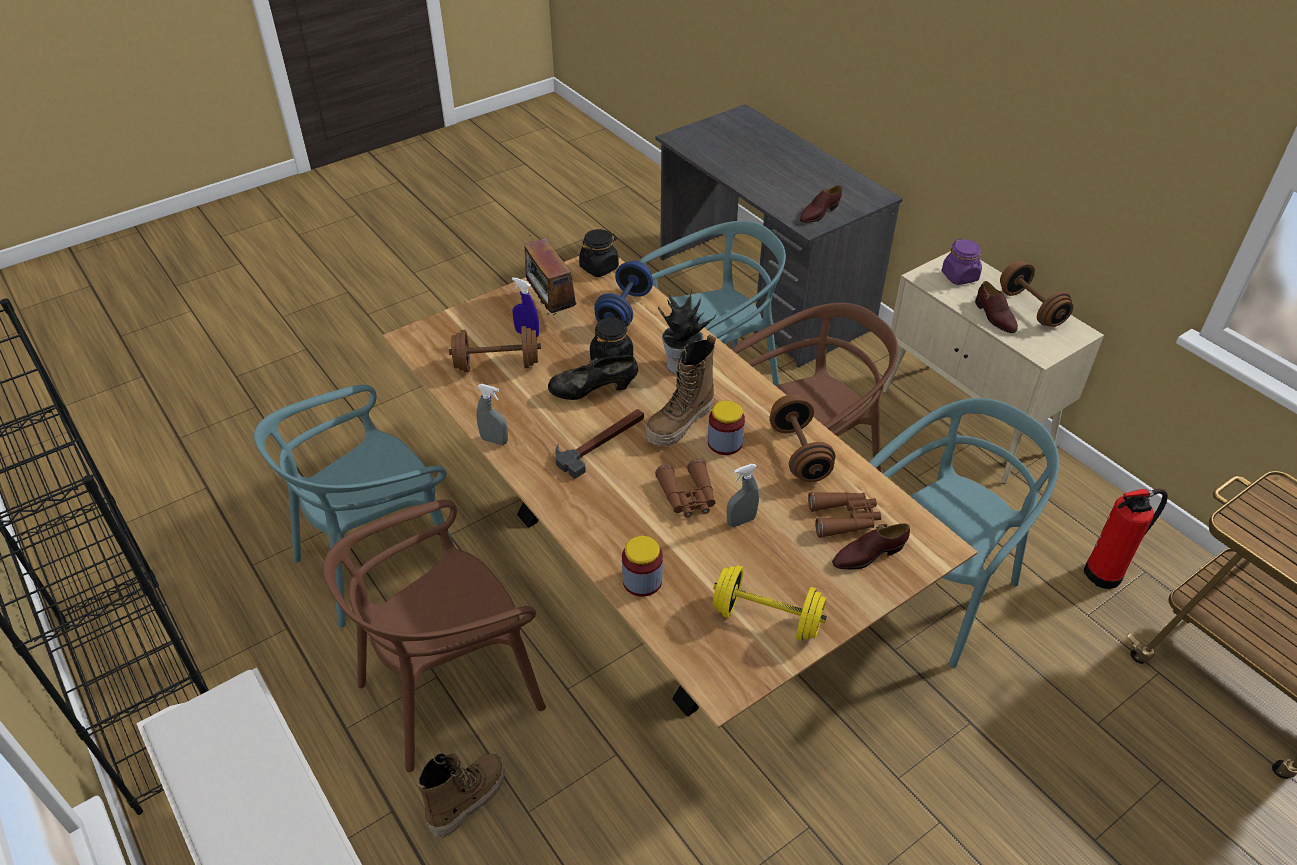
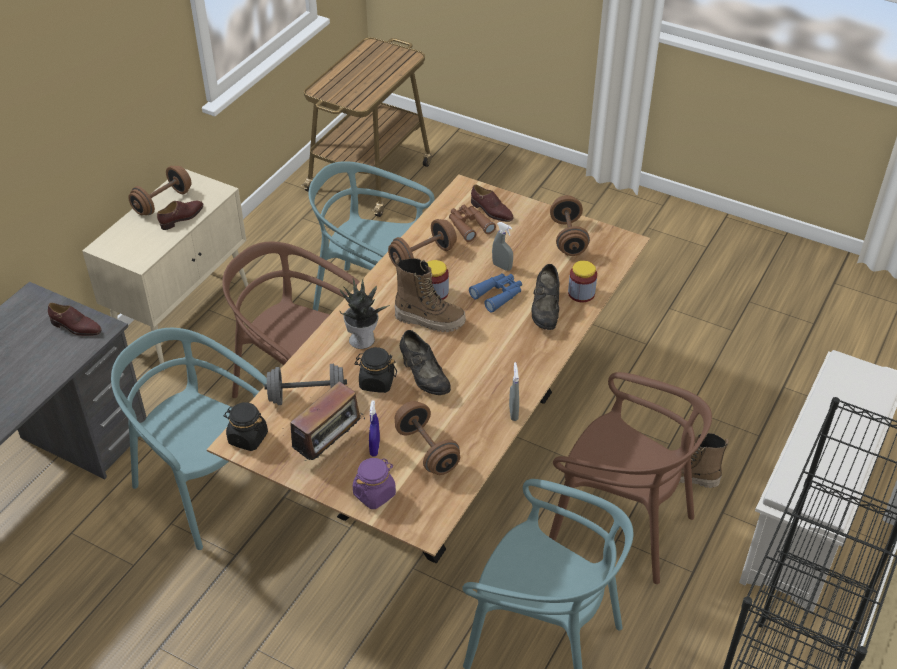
camera: 115 degrees left, 0 degrees up
(601, 442) = (476, 354): hammer -> none
(624, 310) = (307, 397): blue dumbbell -> grey dumbbell
(631, 529) = (545, 311): none -> black shoe
(688, 497) = (498, 295): brown binoculars -> blue binoculars
(767, 618) = (568, 238): yellow dumbbell -> brown dumbbell
(960, 276) = (131, 242): purple jar -> purple jar (374, 494)
(1106, 573) = (313, 232): fire extinguisher -> none

